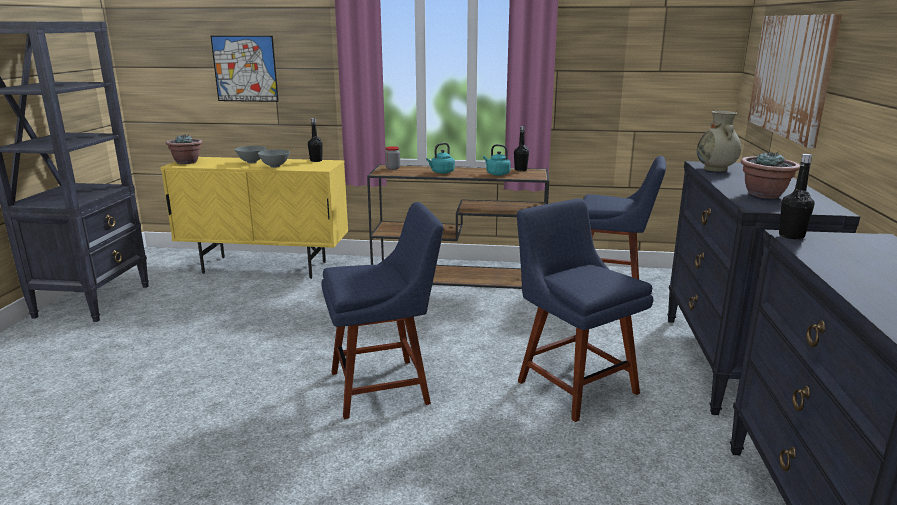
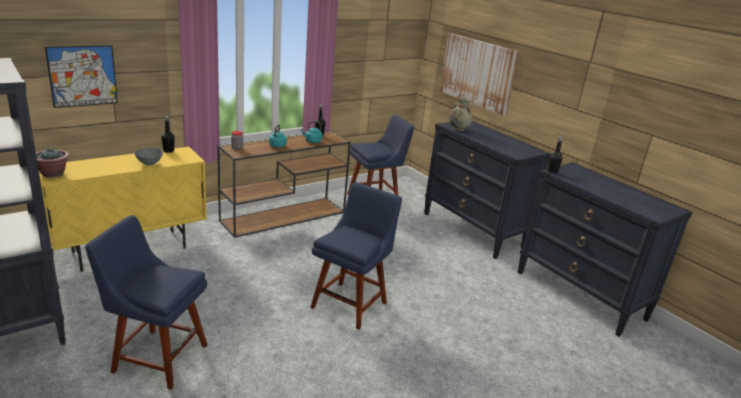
camera: 45 degrees left, 5 degrees up
(251, 162) = (116, 162): grey bowl -> none
(573, 384) = (430, 265): blue chair -> blue chair (156, 357)
(764, 195) = (505, 146): potted plant -> none

